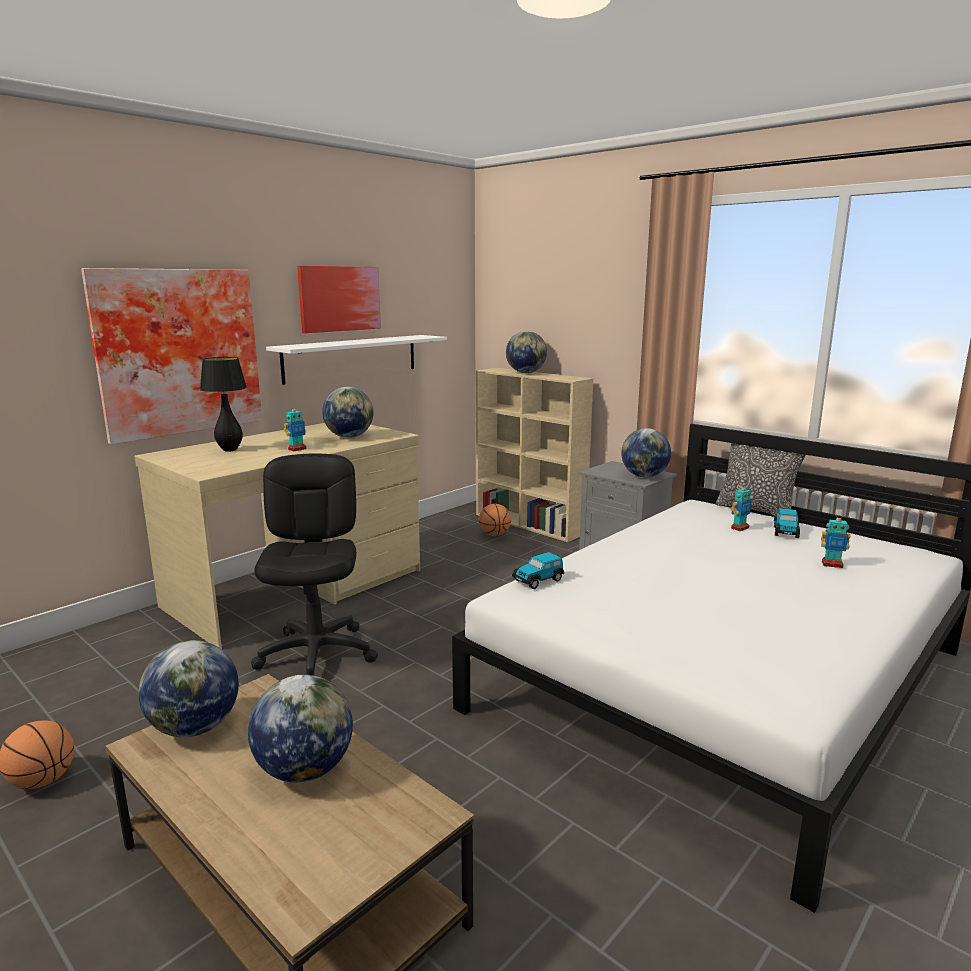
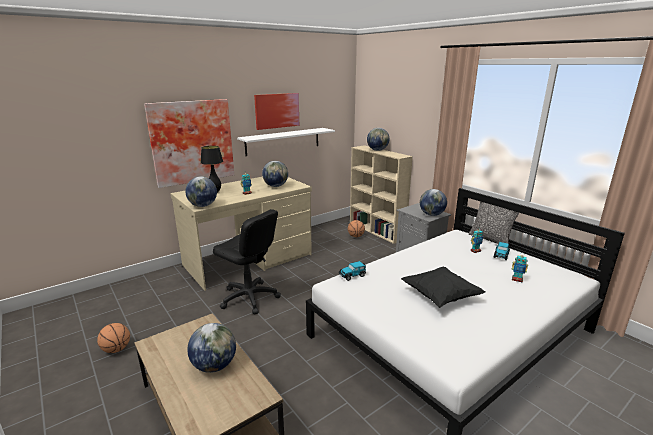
camera: 10 degrees right, 5 degrees up
(194, 728) = (173, 338): globe -> globe (202, 206)
(317, 654) = (249, 298): black office chair -> black office chair turned 120 degrees clockwise
(714, 601) = (440, 297): none -> black pillow

